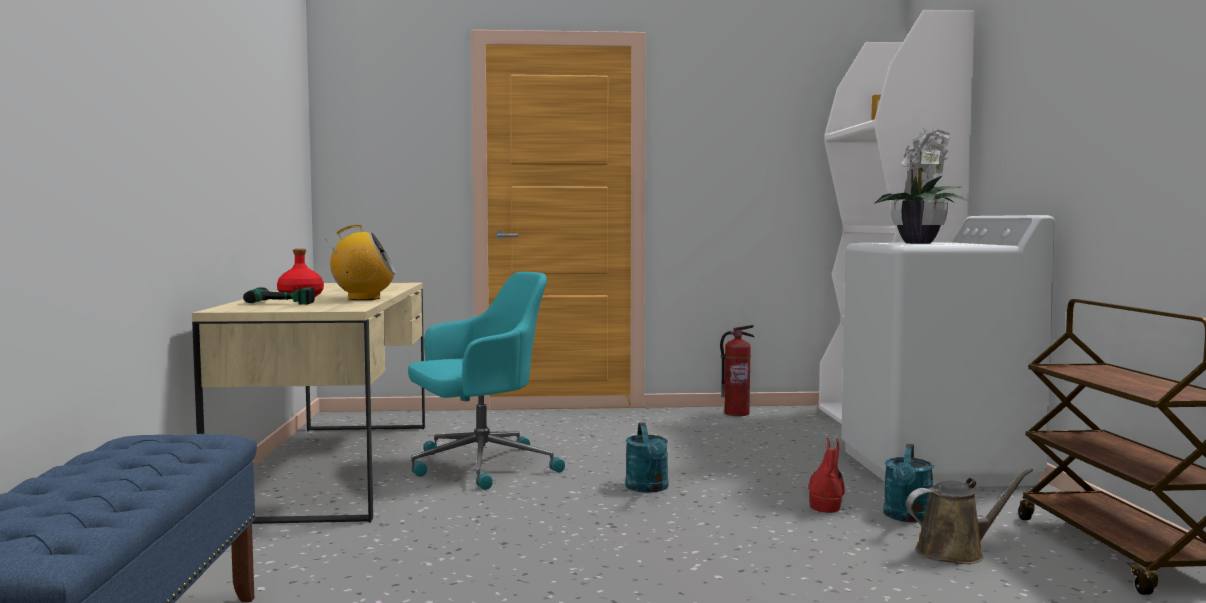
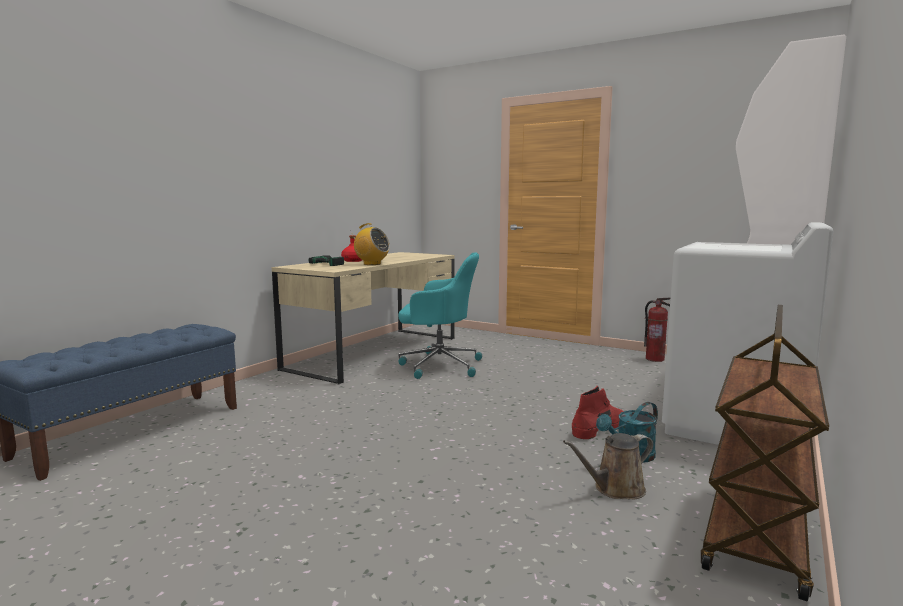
camera: 35 degrees right, 5 degrees up
(648, 488) = (500, 397): turquoise watering can -> none
(920, 243) = (736, 245): potted plant -> none
(956, 552) = (615, 489): brown watering can -> brown watering can turned 135 degrees clockwise

